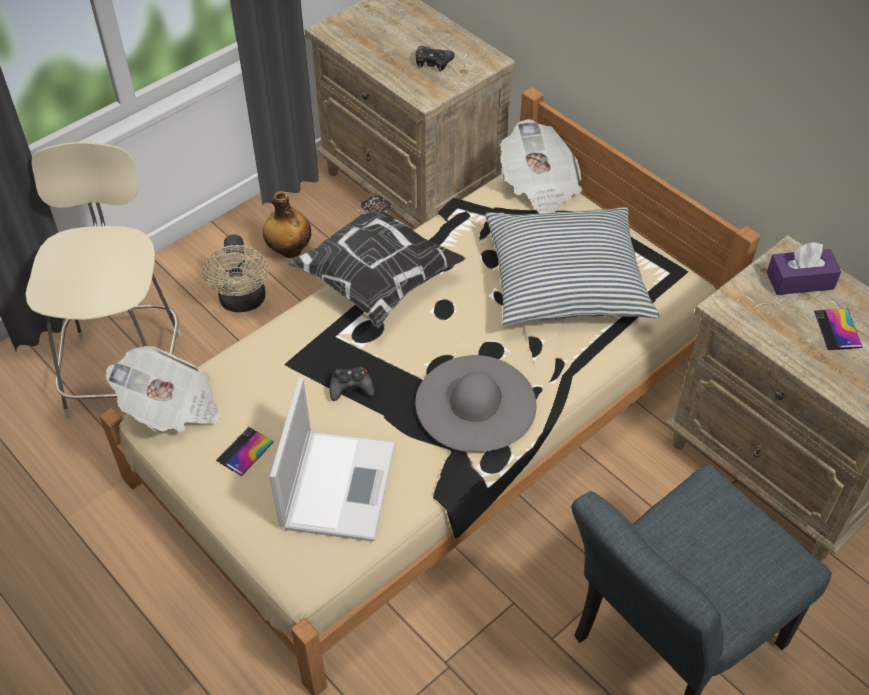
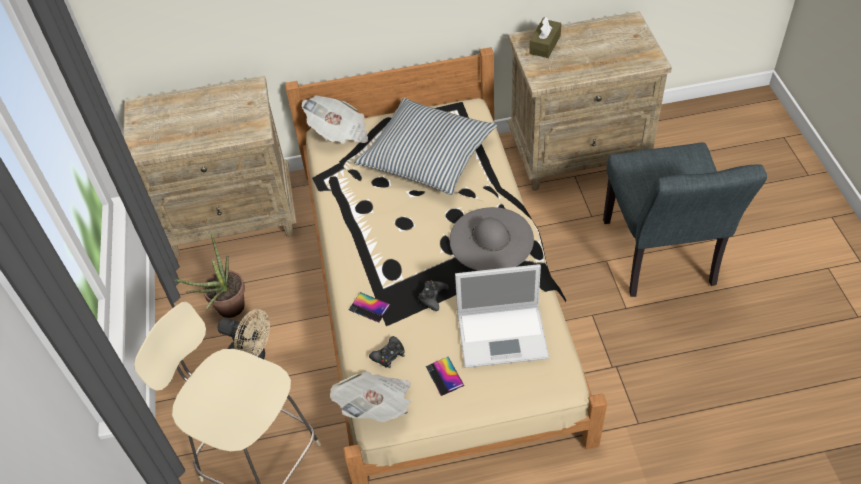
camera: 55 degrees left, 0 degrees up
(289, 250) = (227, 311): bottle -> potted plant
(338, 483) = (504, 334): laptop -> laptop turned 135 degrees clockwise
(377, 279) = (350, 246): pillow -> none
(433, 62) = (227, 113): black game controller -> black game controller (389, 355)
(800, 280) = (545, 45): purple tissue box -> brown tissue box
(837, 329) = (588, 48): phone -> phone (369, 307)

